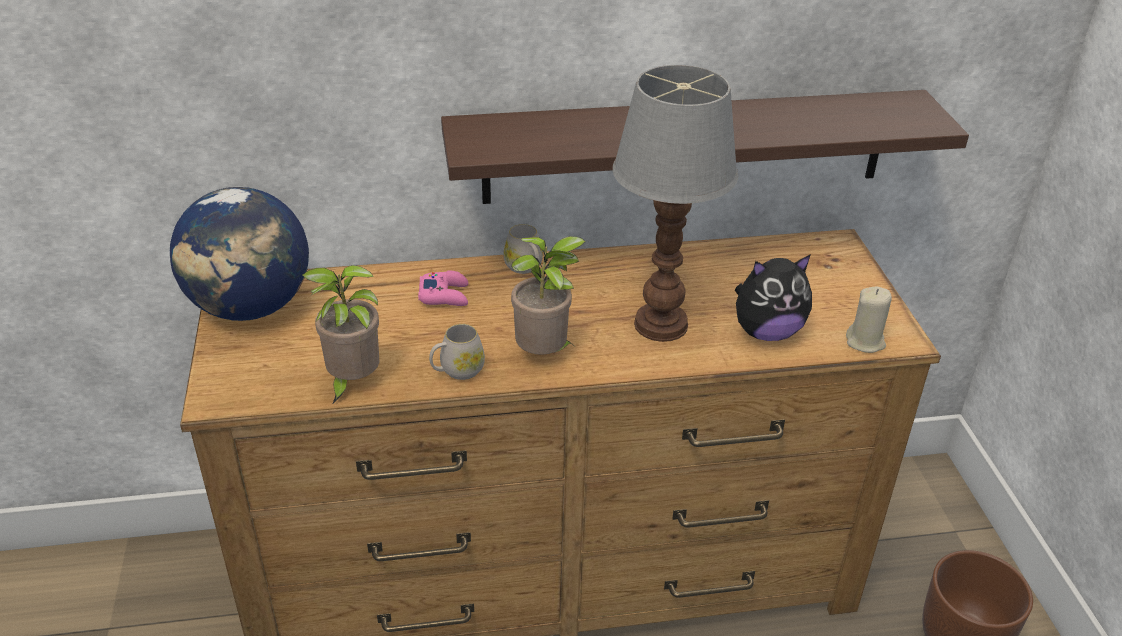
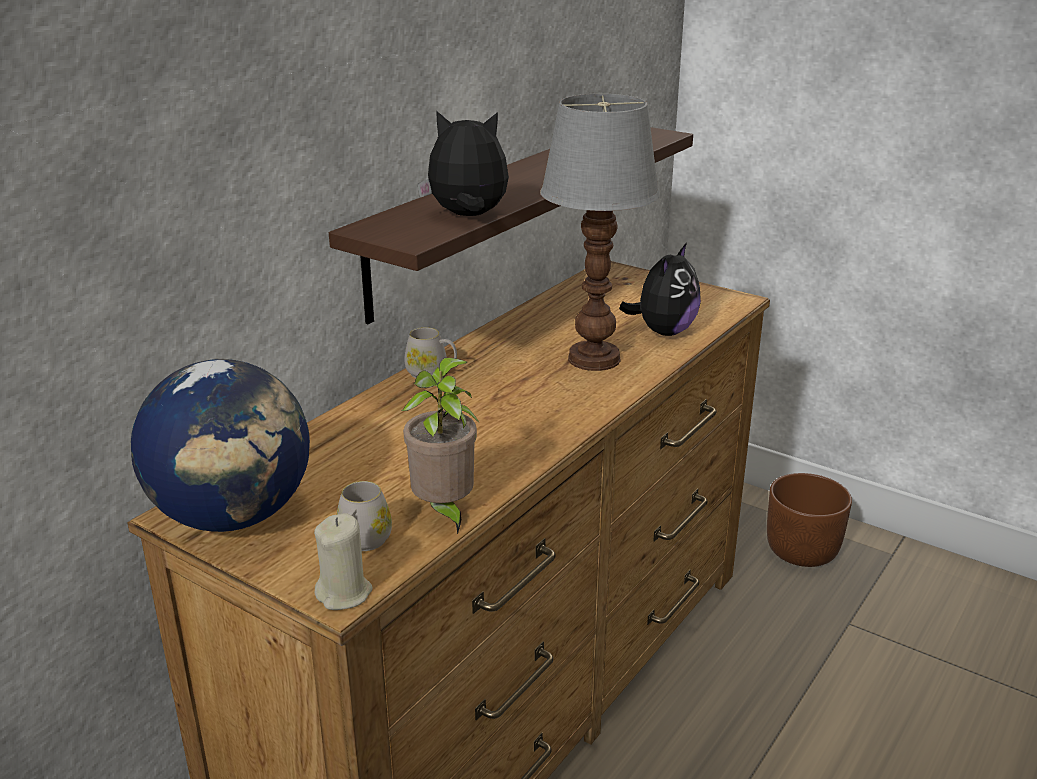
camera: 45 degrees left, 10 degrees down
(444, 295) = (401, 419): pink game controller -> none
(457, 371) = (511, 457): white mug -> white mug (362, 543)
(545, 355) = (555, 414): potted plant -> none
(555, 146) = (468, 216): none -> plush toy
(865, 342) = (724, 310): beige candle -> beige candle (344, 594)

